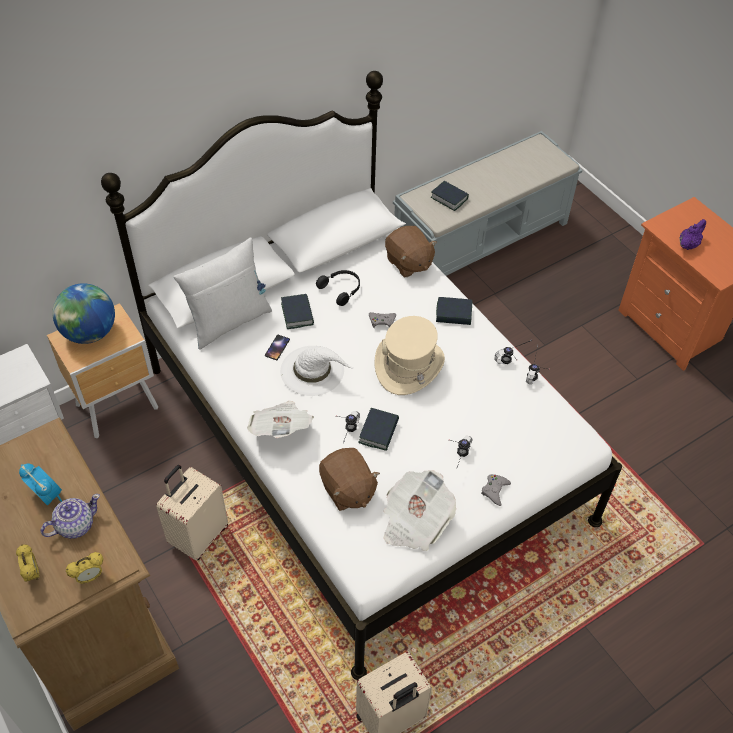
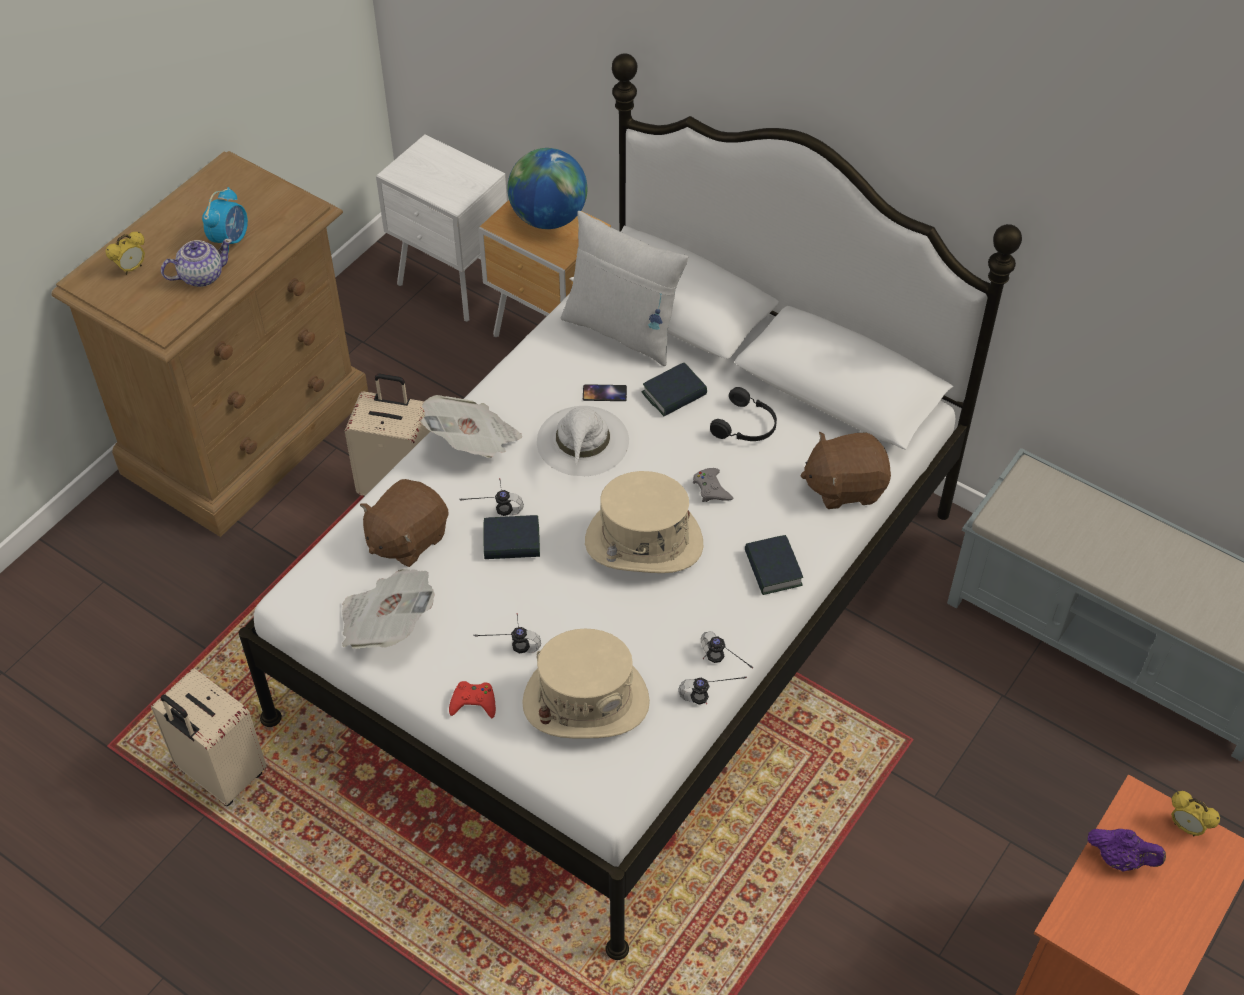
camera: 70 degrees right, 0 degrees up
(75, 525) = (201, 276): teapot -> teapot turned 60 degrees counterclockwise
(90, 577) = (142, 313): alarm clock -> alarm clock (1186, 827)
(408, 263) = (844, 486): brown plush toy -> brown plush toy turned 45 degrees clockwise
(449, 198) = (1061, 516): book -> none
(494, 490) = (474, 702): grey game controller -> red game controller
(515, 432) = (586, 702): none -> beige hat

